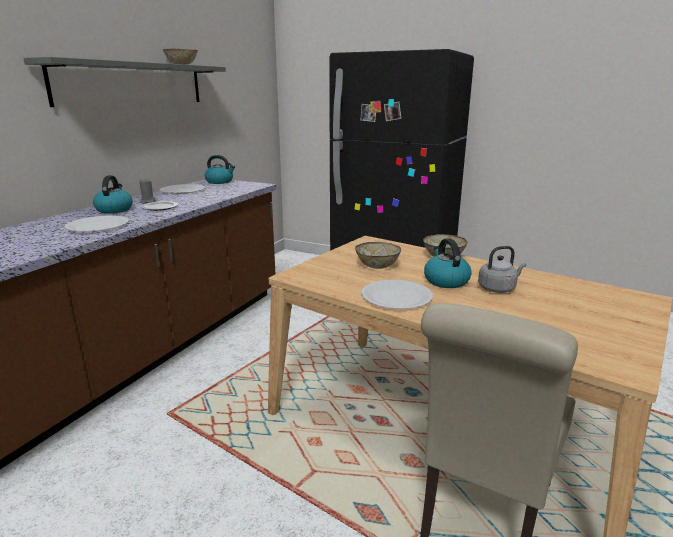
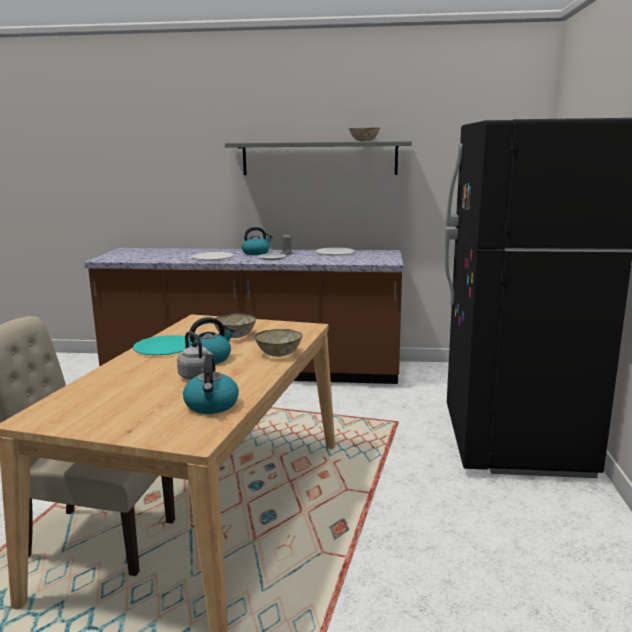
camera: 70 degrees right, 5 degrees down
(220, 181) = (385, 253): kettle -> kettle (212, 405)
(396, 296) = (164, 347): white plate -> turquoise plate

